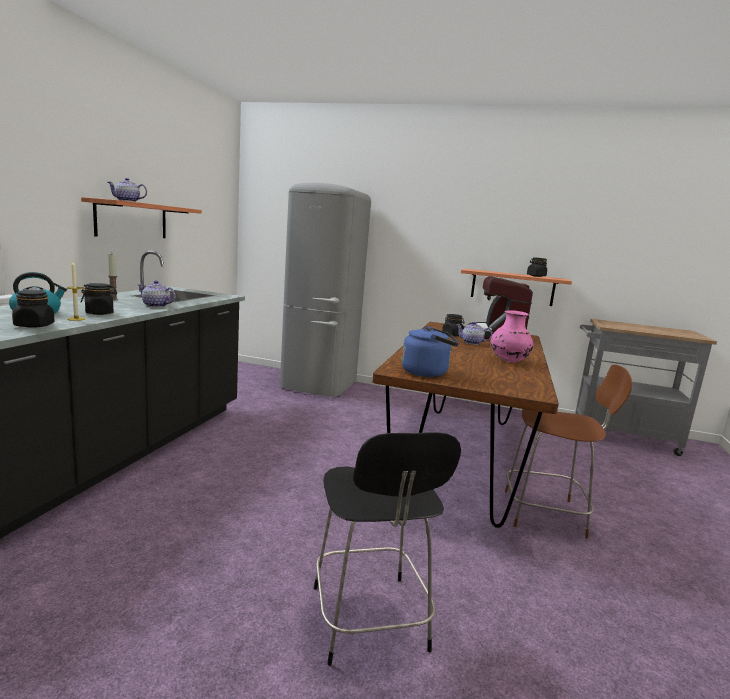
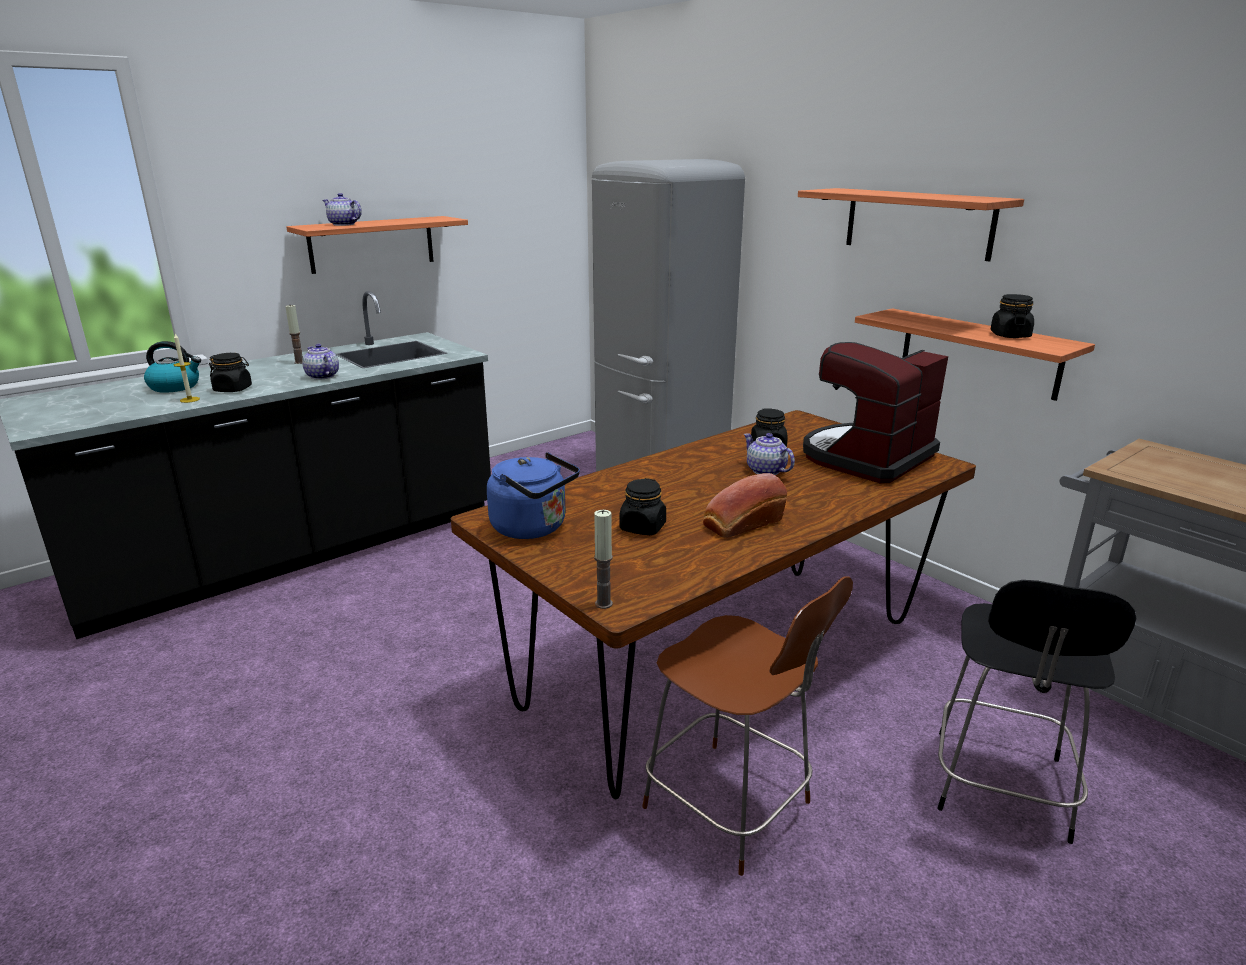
camera: 35 degrees right, 10 degrees up
(34, 325) = (131, 409): black jar -> black jar (642, 528)
(369, 621) = (291, 848): black stool -> black stool (1000, 788)
(477, 226) = (917, 223): none -> shelf
(508, 361) = (741, 524): pink vase -> bread
(528, 395) = (603, 604): none -> candle

